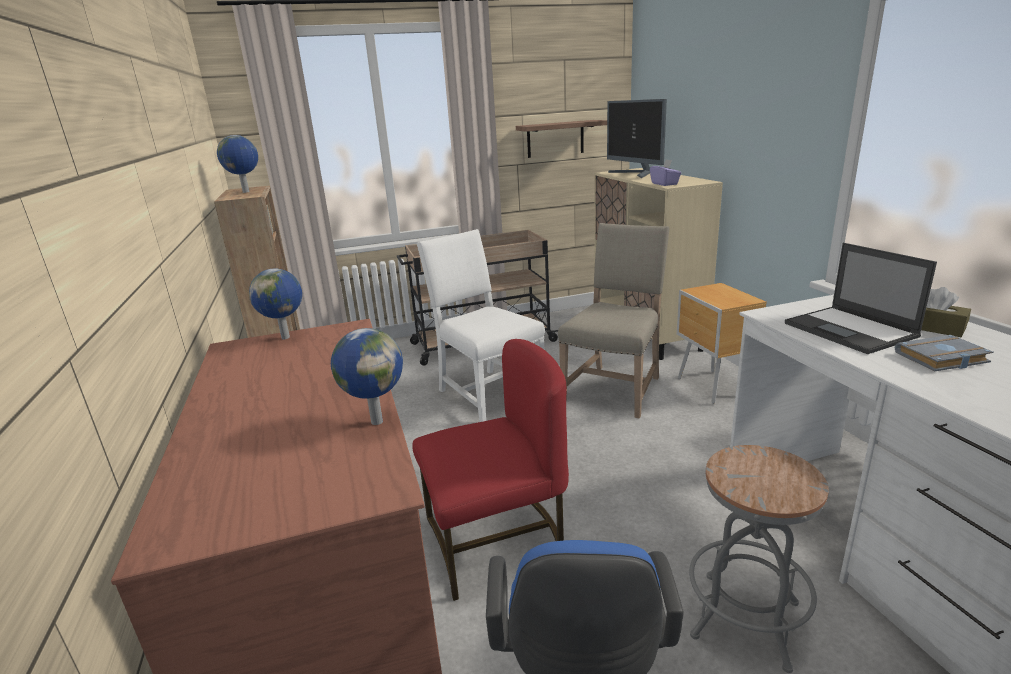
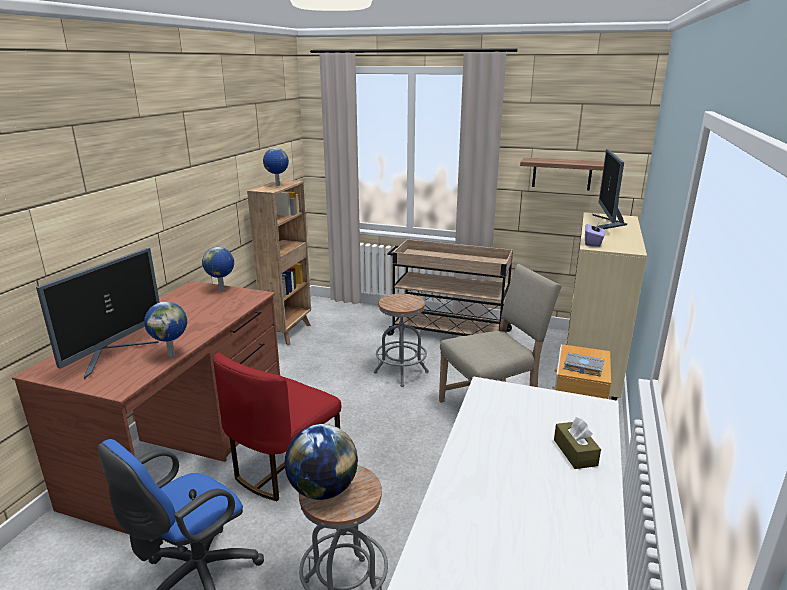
camera: 35 degrees right, 0 degrees up
(274, 459) = (114, 354): none -> monitor
(487, 393) = (401, 372): white chair -> grey stool
(496, 540) = (283, 466): red chair -> red chair turned 105 degrees clockwise
(751, 485) = (323, 489): none -> globe
(851, 330) = (508, 424): laptop -> none
(941, 359) = (512, 473): grey book -> grey book (582, 367)

